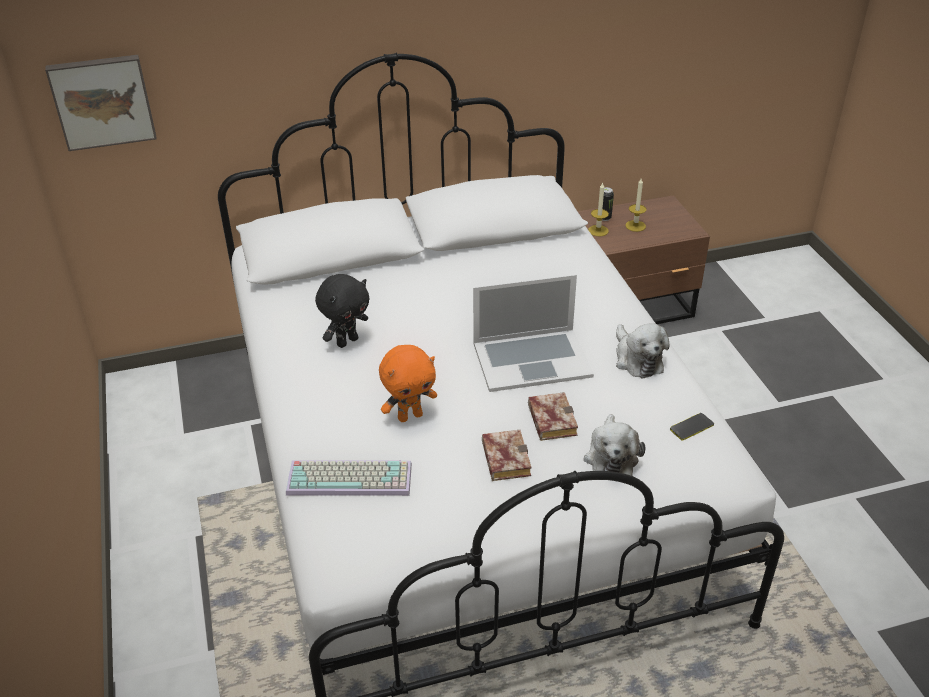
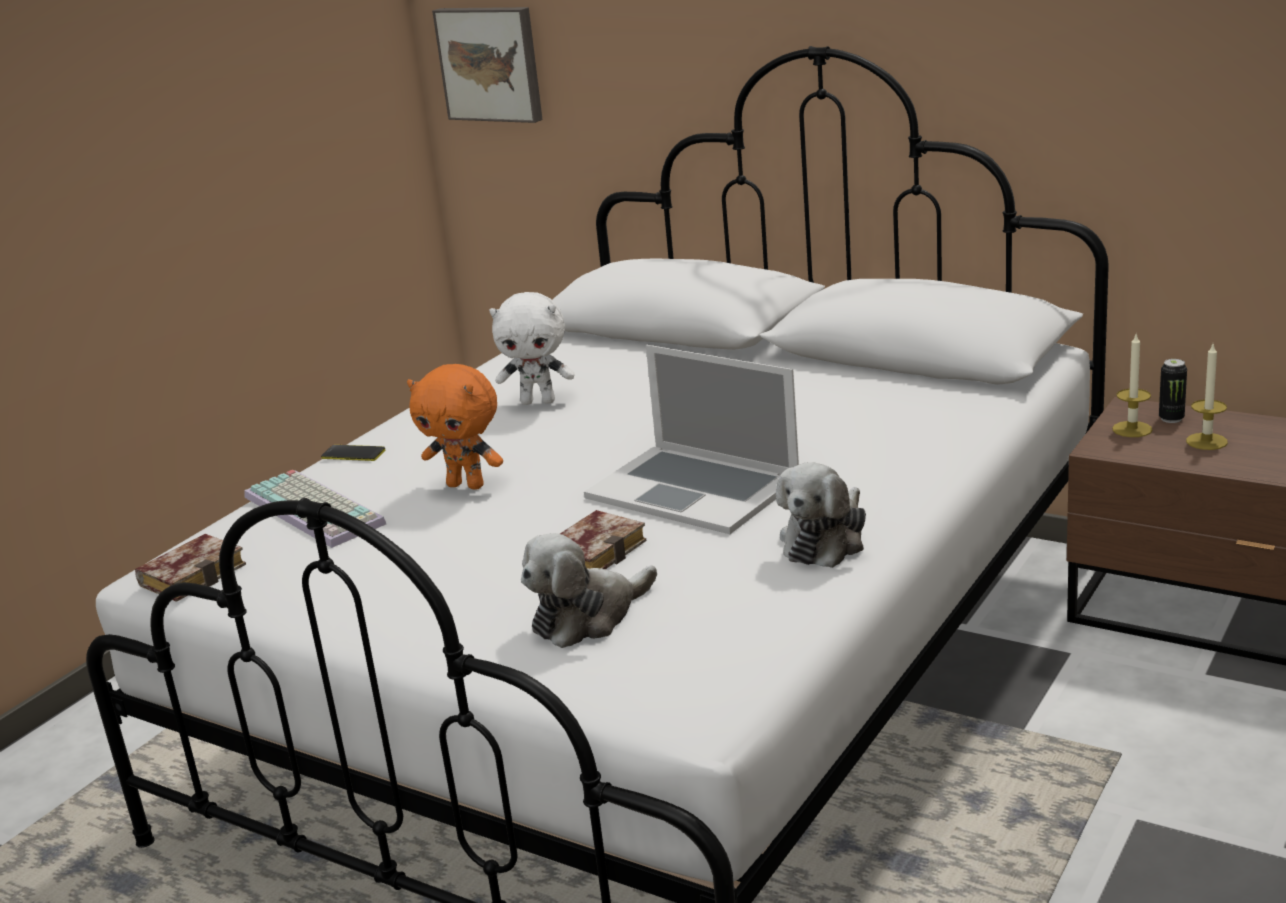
camera: 50 degrees right, 15 degrees down
(347, 341) = (539, 401): black plush toy -> white plush toy
(503, 458) = (476, 561): book -> book (194, 574)
(691, 427) = (749, 638): phone -> phone (353, 454)

